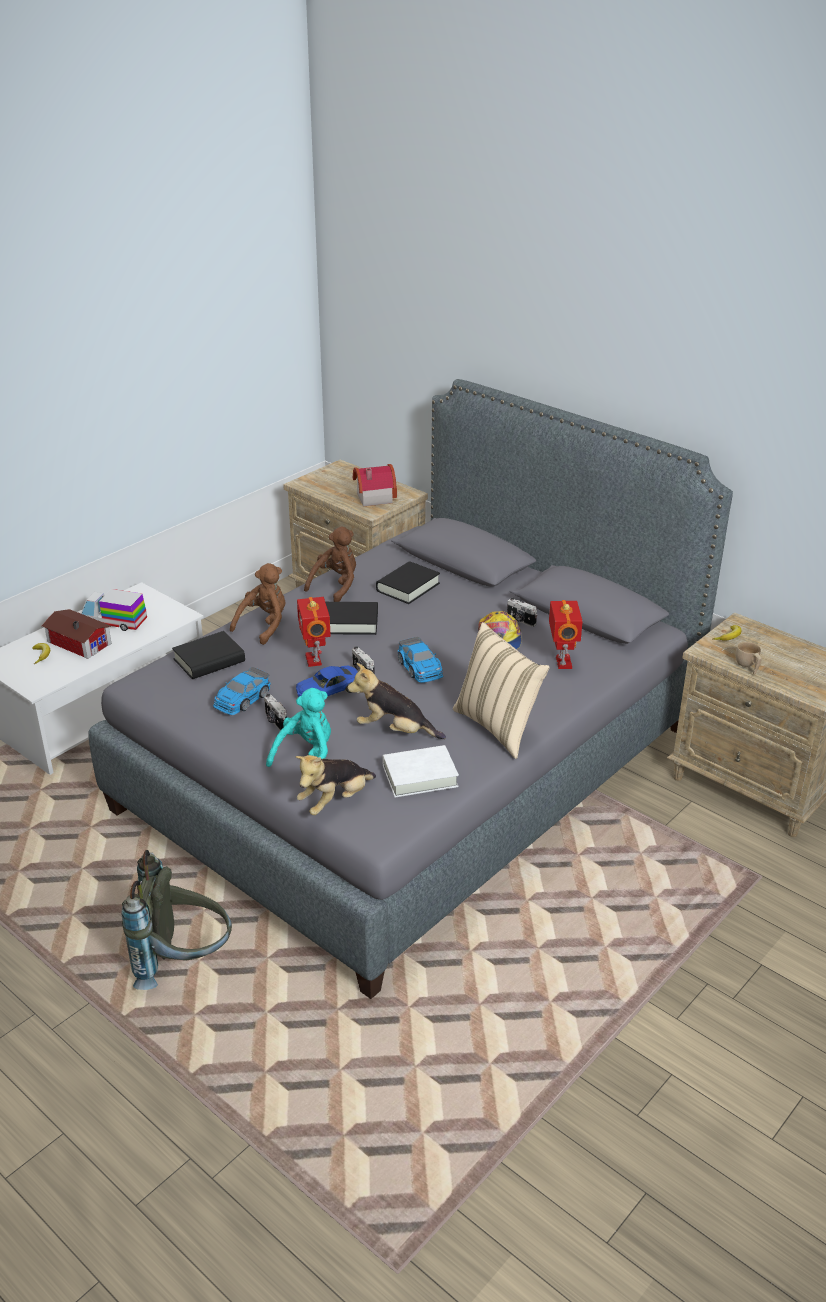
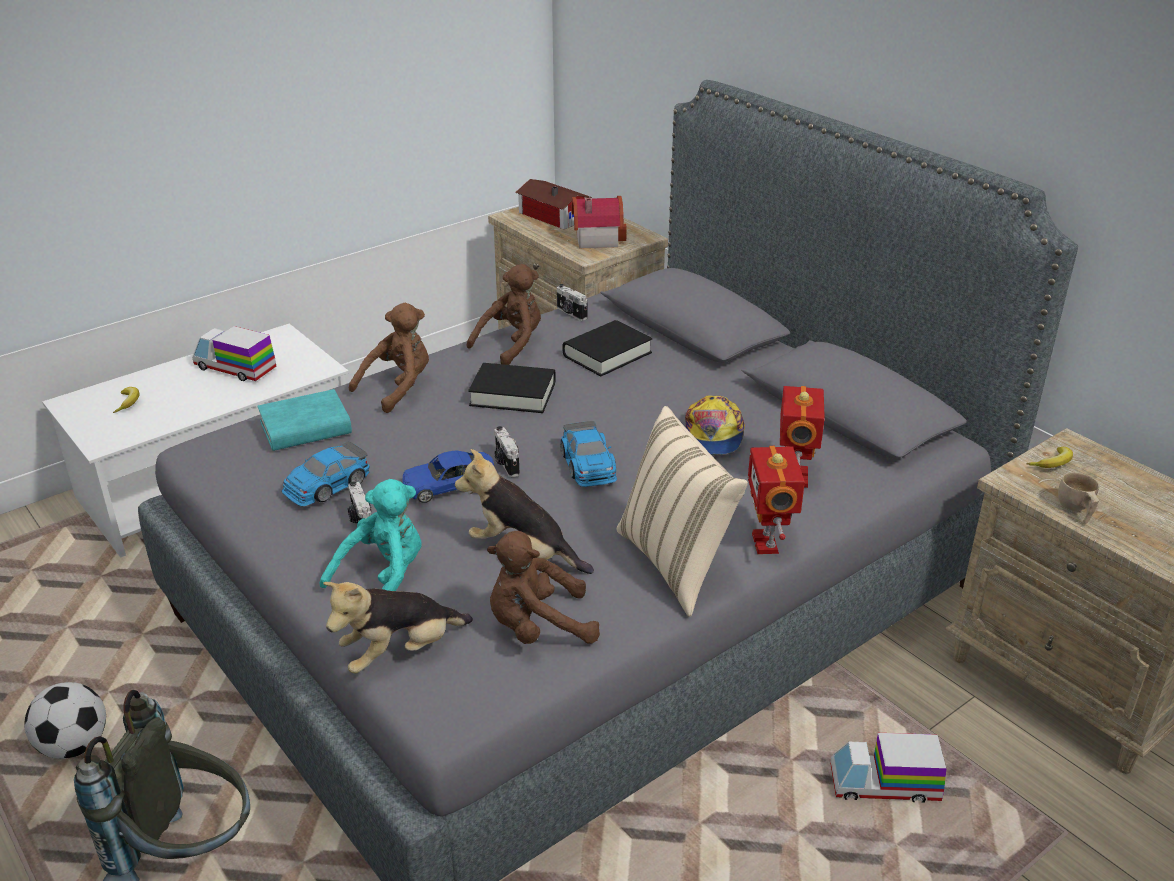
camera: 10 degrees right, 0 degrees up
(71, 907) = (74, 745): none -> football
(79, 641) = (181, 389): toy house -> toy house (553, 214)
(209, 661) = (305, 428): black book -> turquoise book
(315, 660) = (447, 440): toy robot -> toy robot (768, 543)
(420, 776) = (537, 627): white book -> brown plush toy
(520, 620) = (750, 412): camera -> camera (570, 313)
(642, 863) = (884, 785): none -> toy truck

